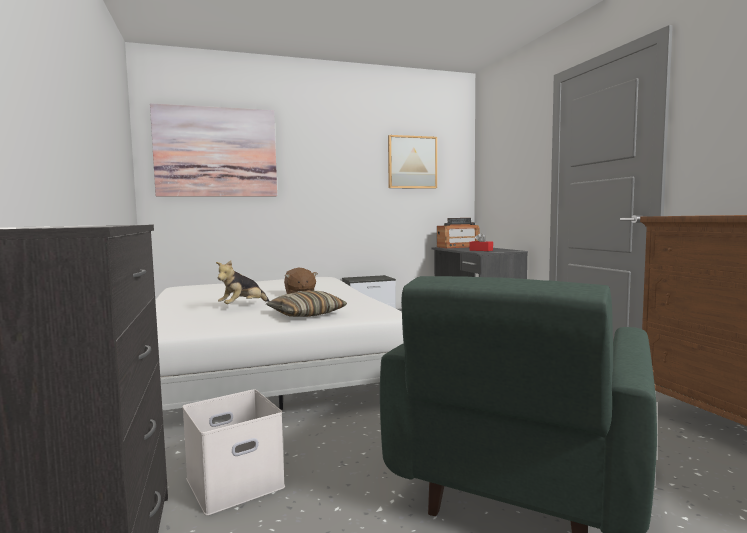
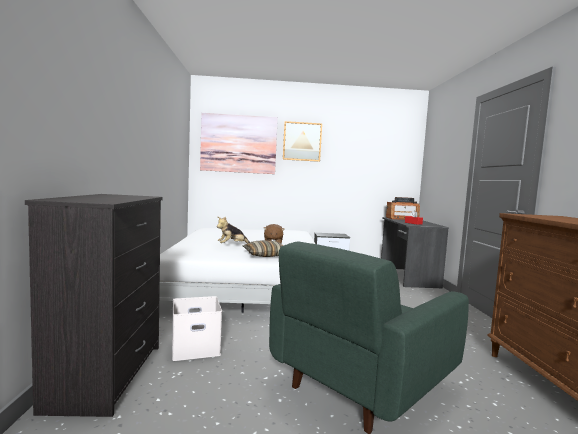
camera: 15 degrees right, 0 degrees up
(412, 162) = (373, 155): picture -> picture (302, 141)

